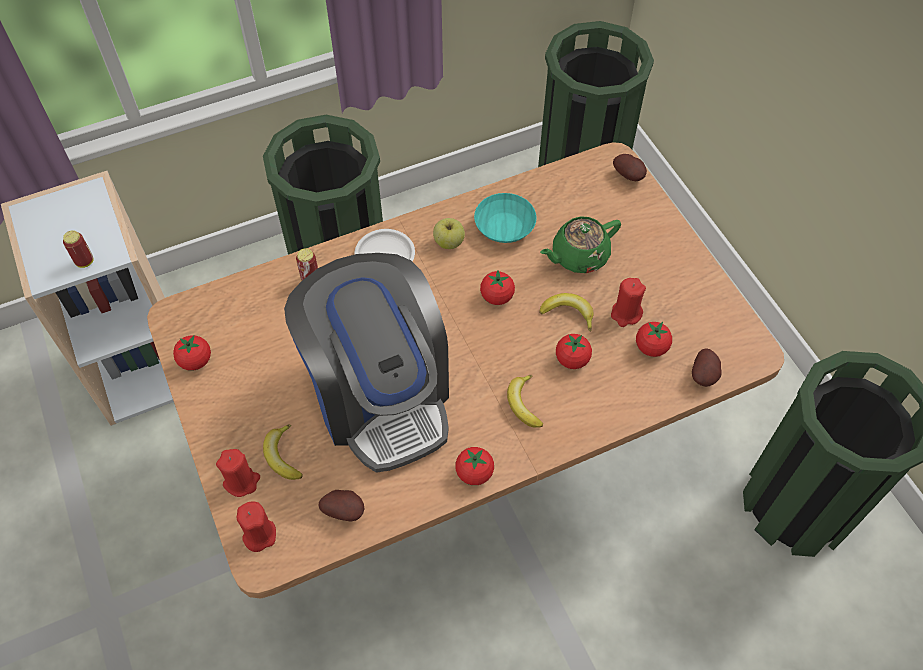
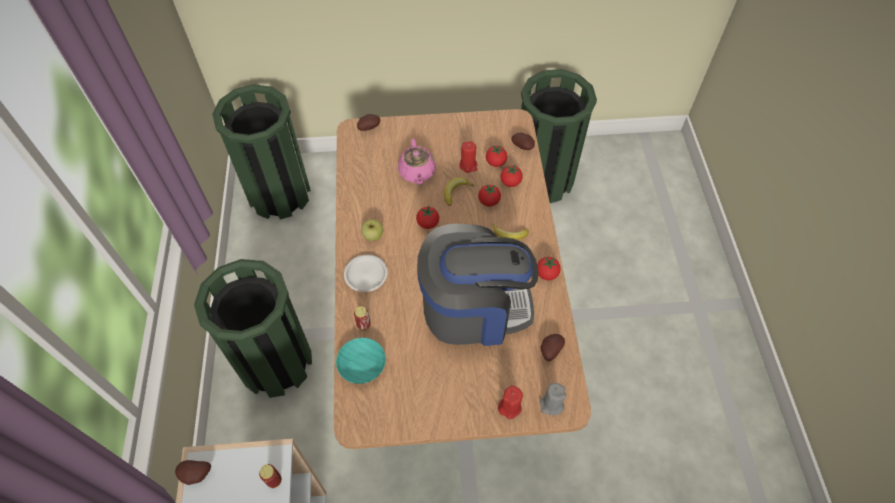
camera: 70 degrees left, 0 degrees up
(77, 194) = (196, 475): none -> potato
(195, 361) = (401, 417): tomato -> tomato (510, 182)
(259, 534) = (551, 404): red candle -> grey candle
(282, 456) = (499, 377): banana -> none
(504, 225) = (374, 202): turquoise bowl -> turquoise bowl (361, 365)
(578, 256) = (417, 173): green teapot -> pink teapot

